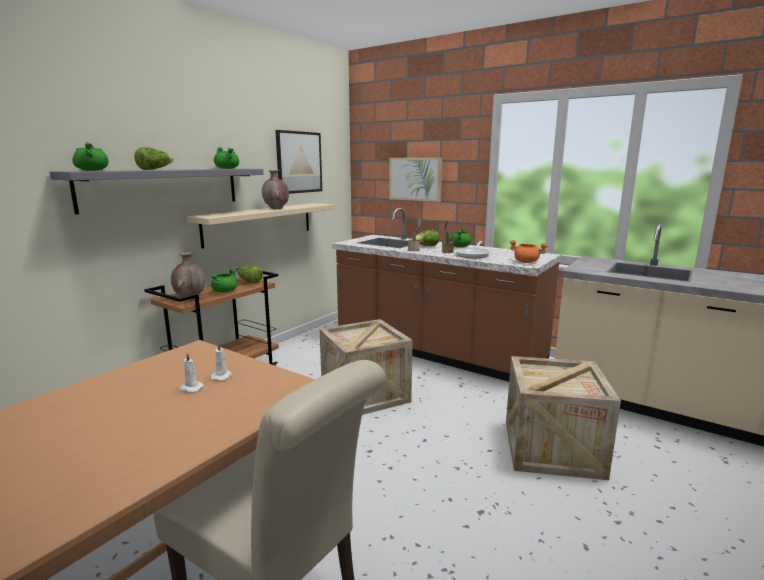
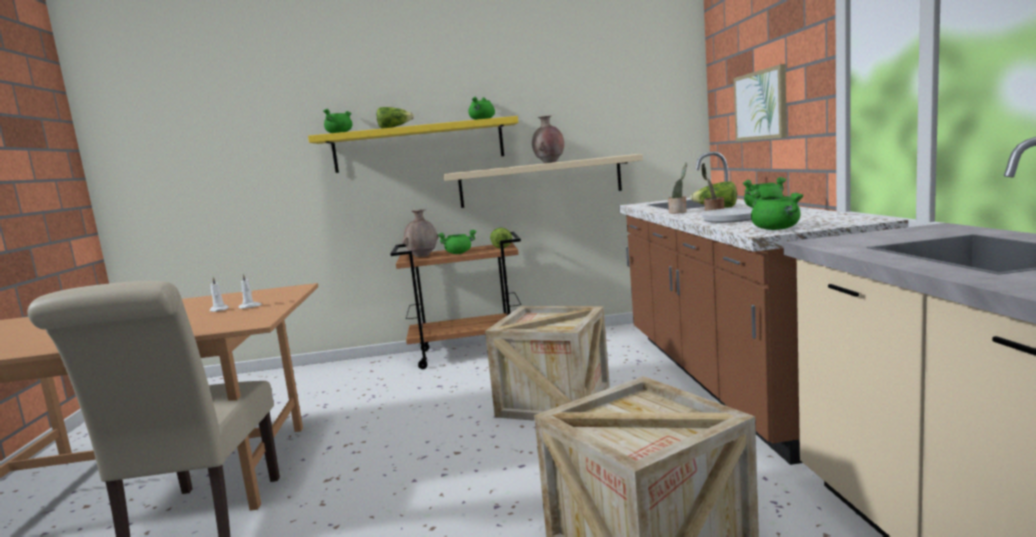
camera: 50 degrees right, 5 degrees down
(163, 188) = (418, 146): grey shelf -> yellow shelf
(299, 162) = (604, 103): picture -> none
(526, 262) = (777, 229): orange cooking pot -> green cooking pot

